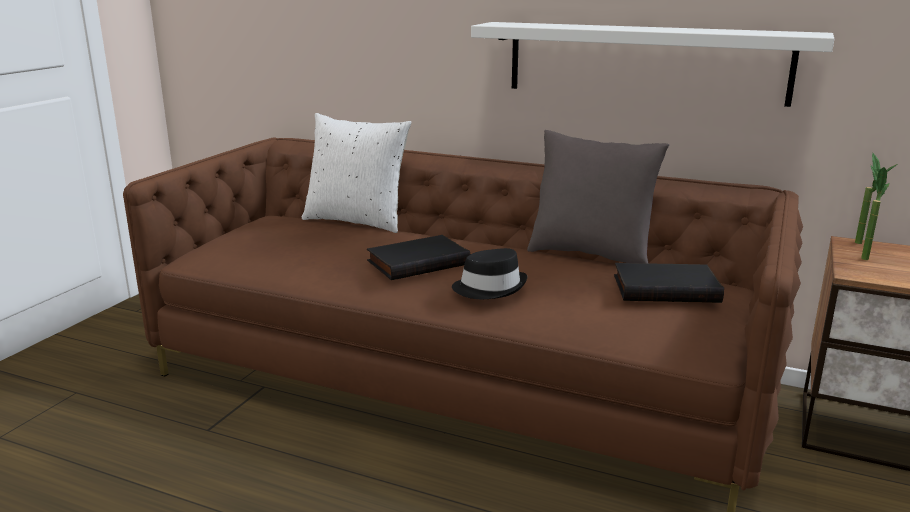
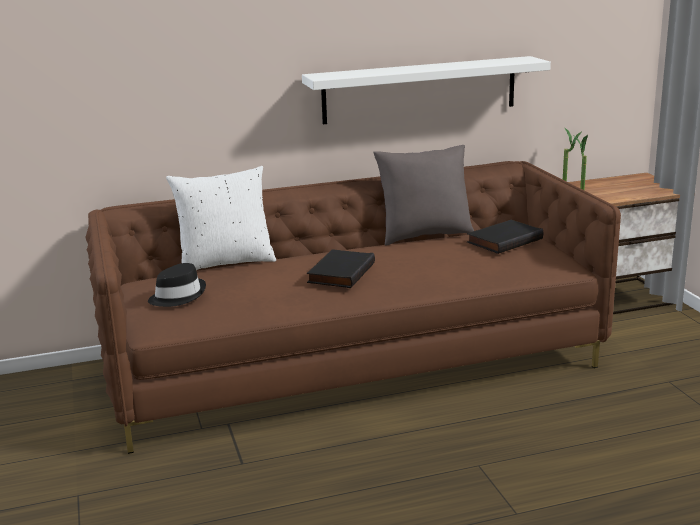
camera: 40 degrees left, 0 degrees up
(490, 288) = (415, 272): black hat -> black hat (177, 296)

